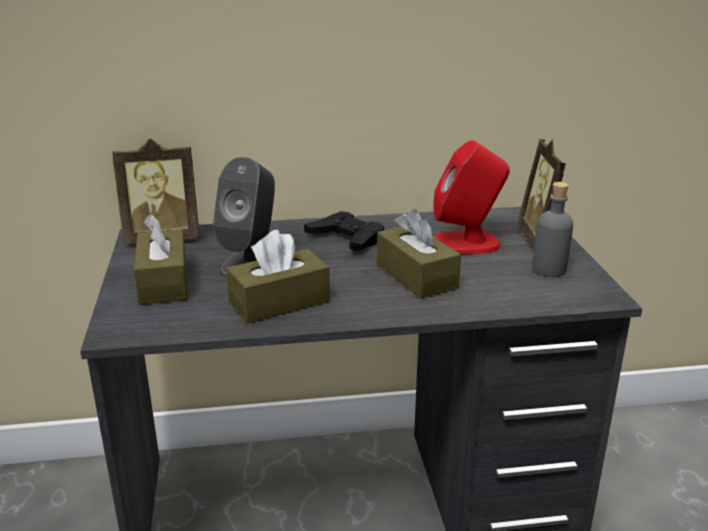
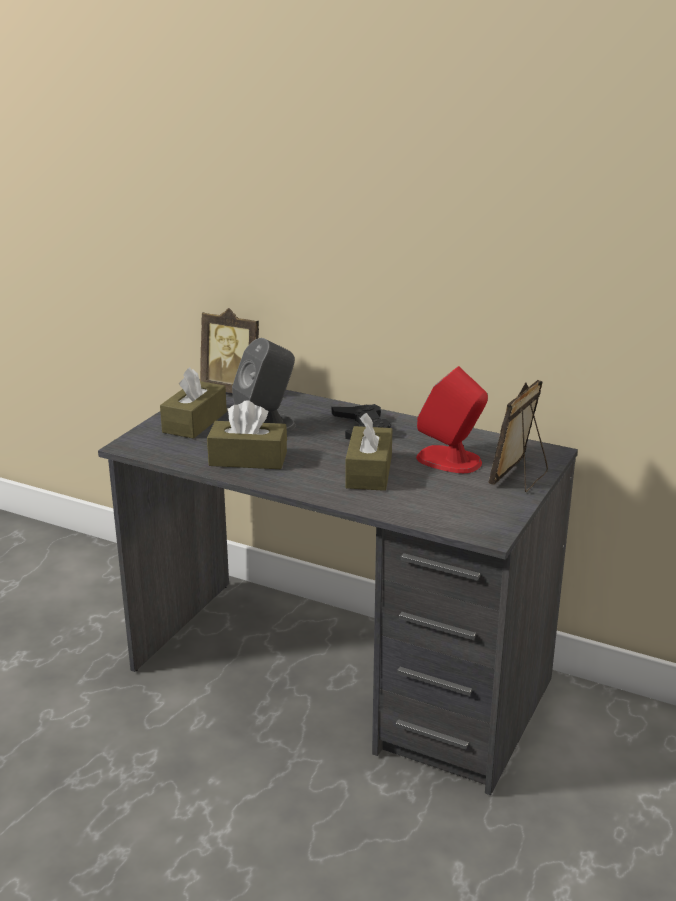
camera: 35 degrees right, 0 degrees up
(549, 269) = (482, 500): grey bottle -> none

